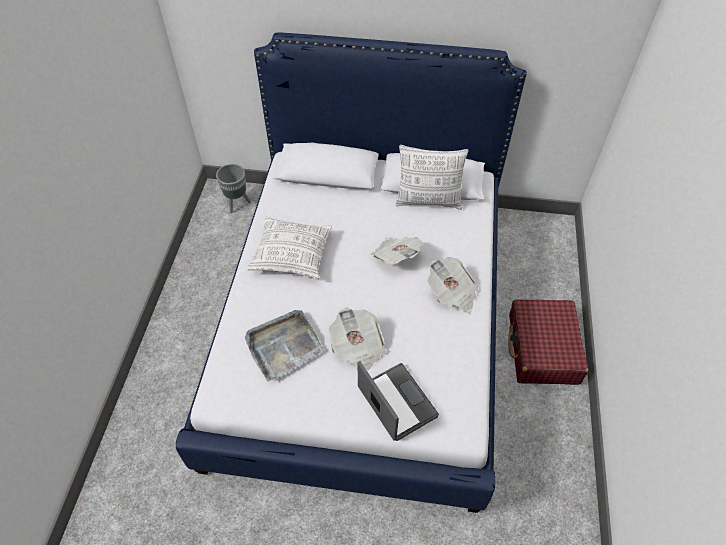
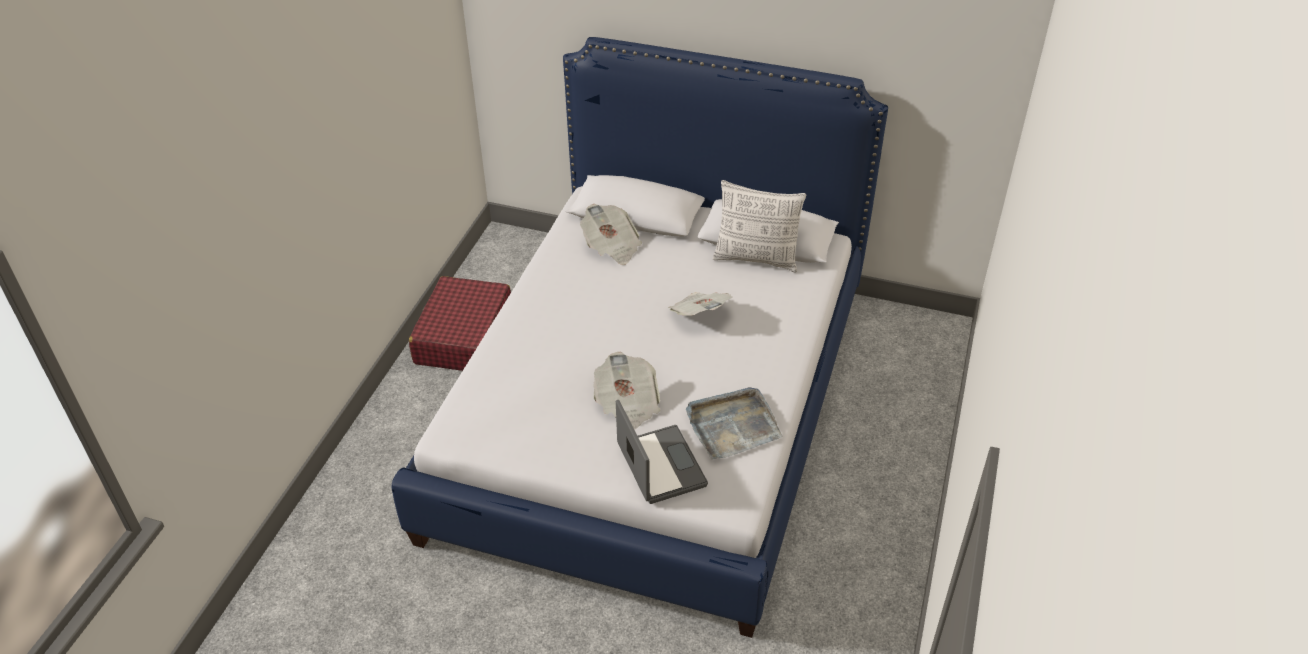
camera: 10 degrees right, 10 degrees down
(237, 203) = (523, 254): grey planter -> none
(283, 346) = (538, 390): grey tray -> grey tray (732, 426)
(292, 255) = (571, 298): pillow -> none
(452, 294) = (759, 362): newspaper -> newspaper (612, 247)
(542, 349) = (886, 468): red suitcase -> red suitcase (463, 337)

